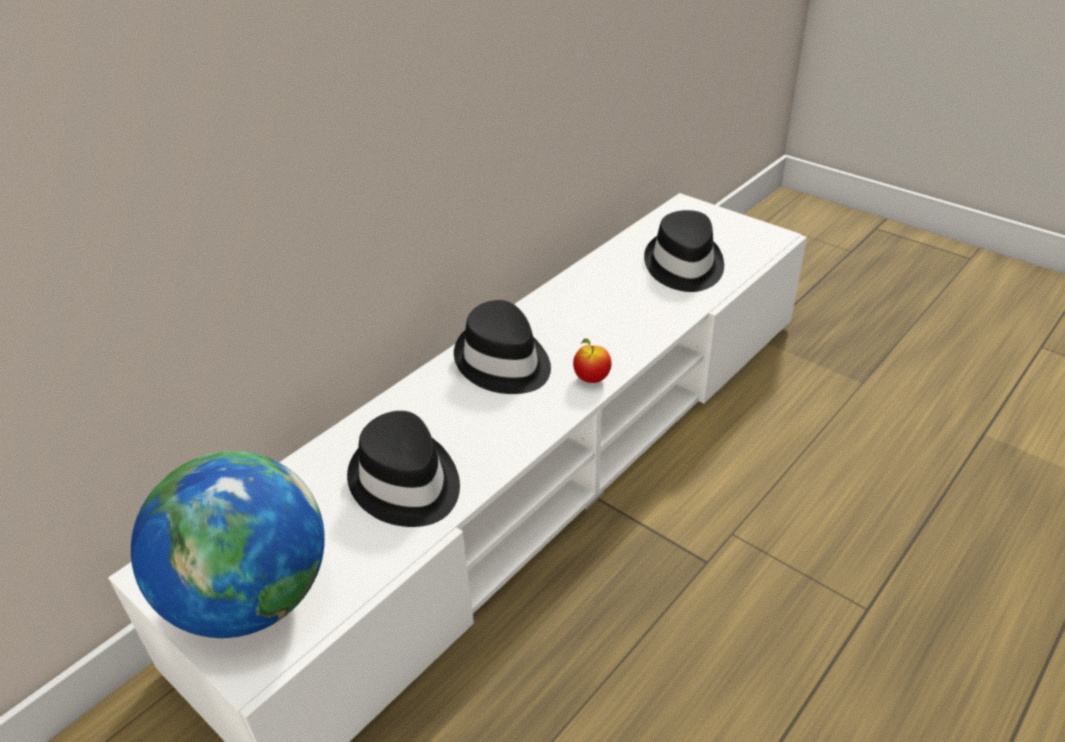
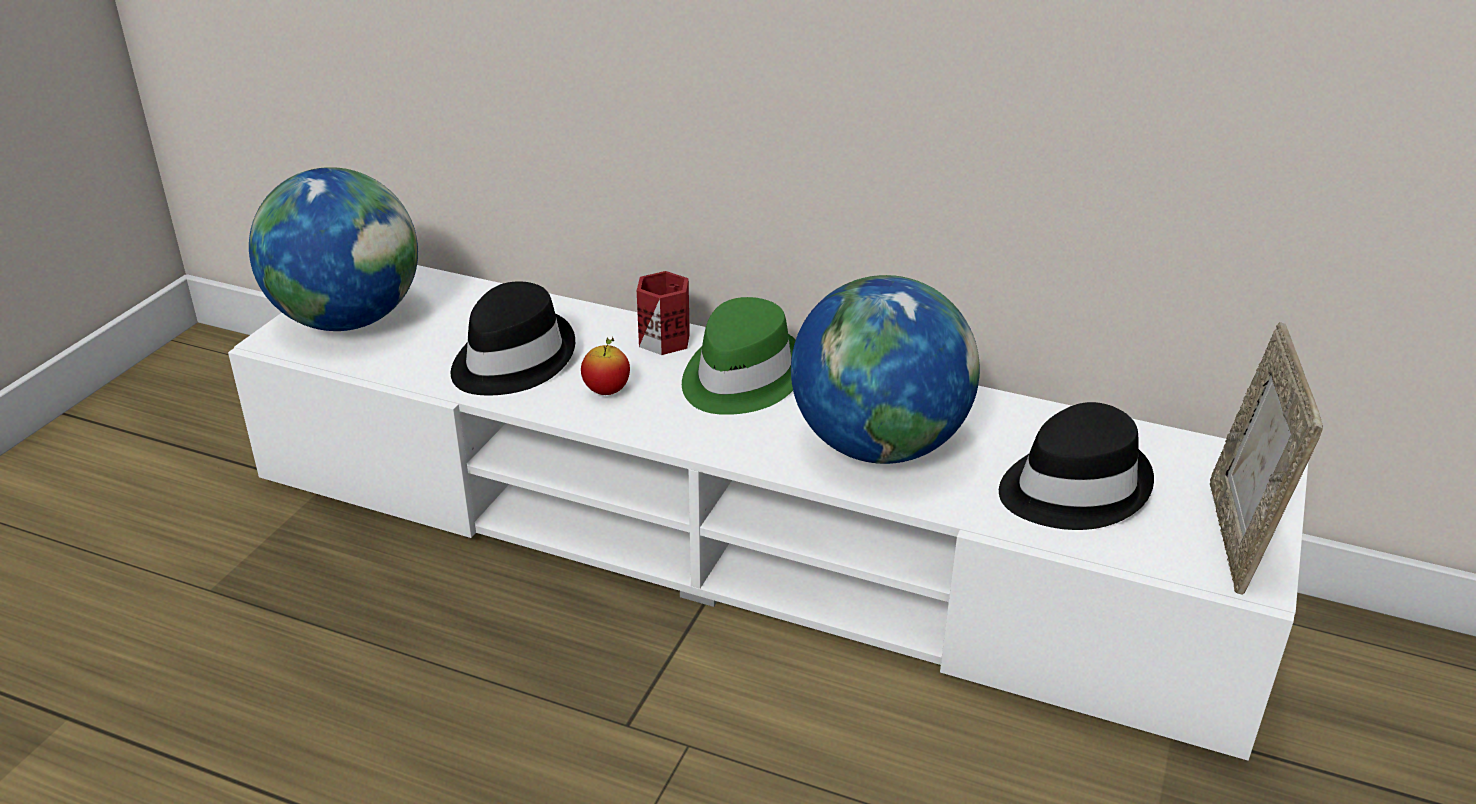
camera: 70 degrees right, 5 degrees down
(426, 390) = (664, 339): none -> red mug
(503, 363) = (739, 377): black hat -> green hat
(591, 378) = (741, 446): apple -> apple (607, 391)
(615, 322) = (878, 446): none -> globe
(741, 230) = (1238, 537): none -> picture frame

